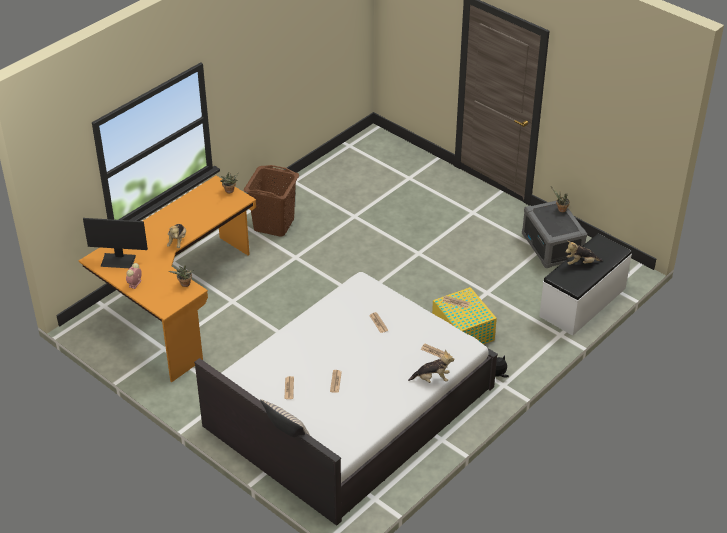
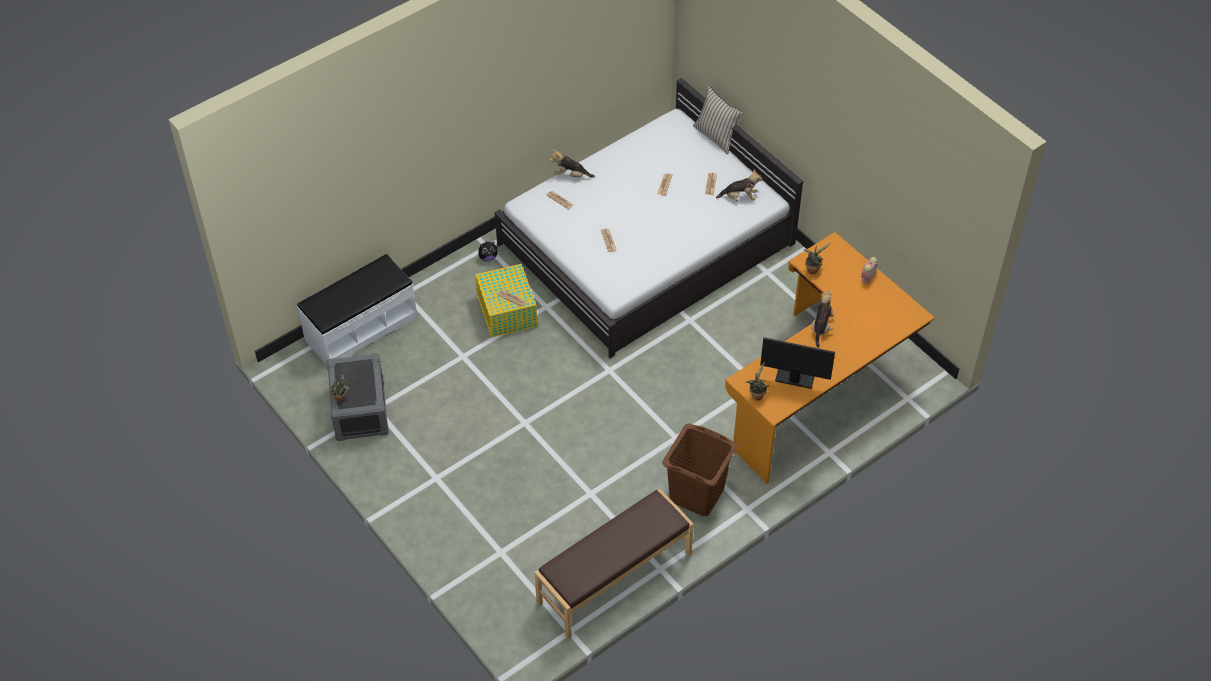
camera: 170 degrees left, 10 degrees up
(118, 260) = (888, 310): monitor -> monitor (794, 377)
(325, 173) = (615, 578): none -> brown bench
(581, 263) = (362, 293): plush toy -> plush toy (739, 197)

